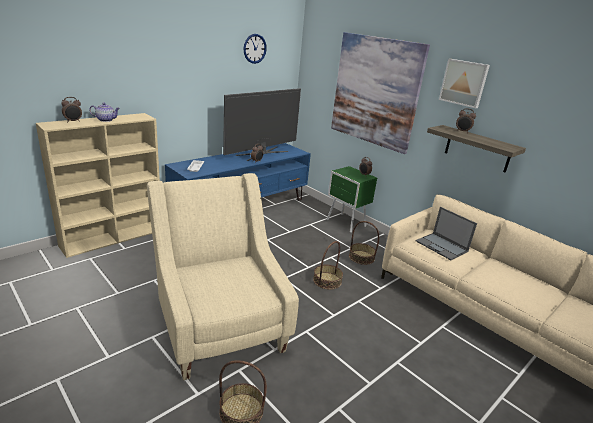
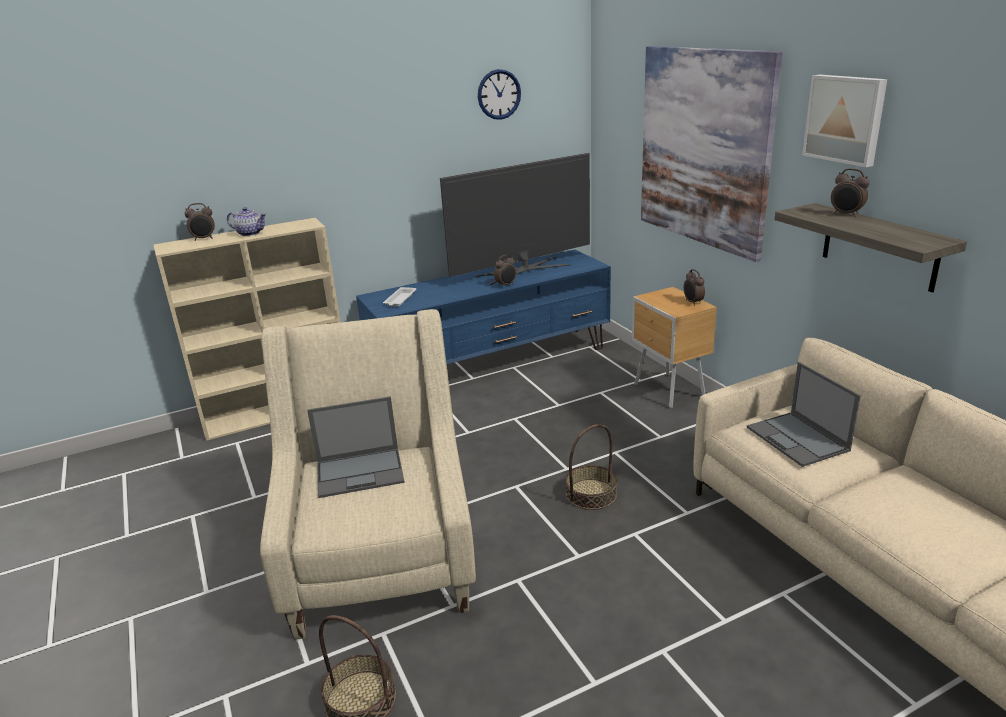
camera: 20 degrees right, 0 degrees up
(217, 272) = (361, 472): none -> laptop
(346, 223) = (669, 392): green nightstand -> brown nightstand
(361, 257) = (673, 454): basket -> none

